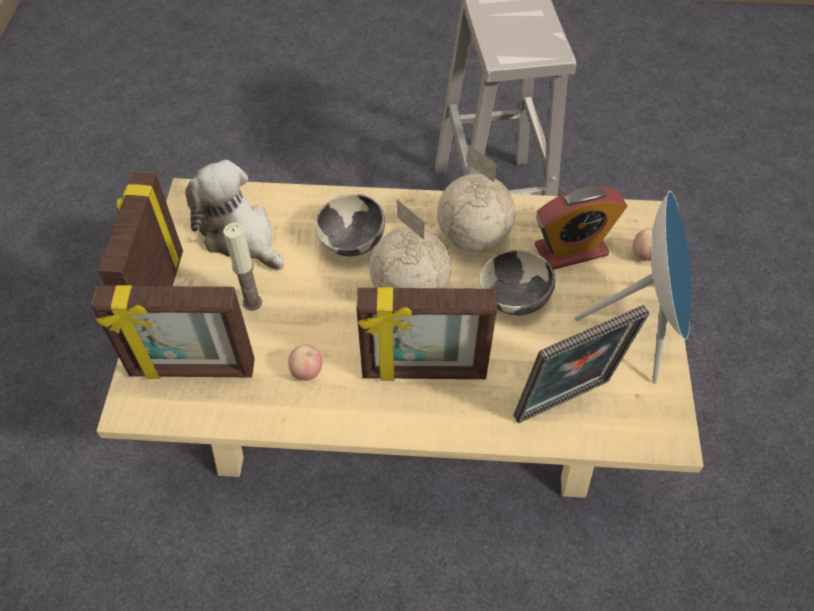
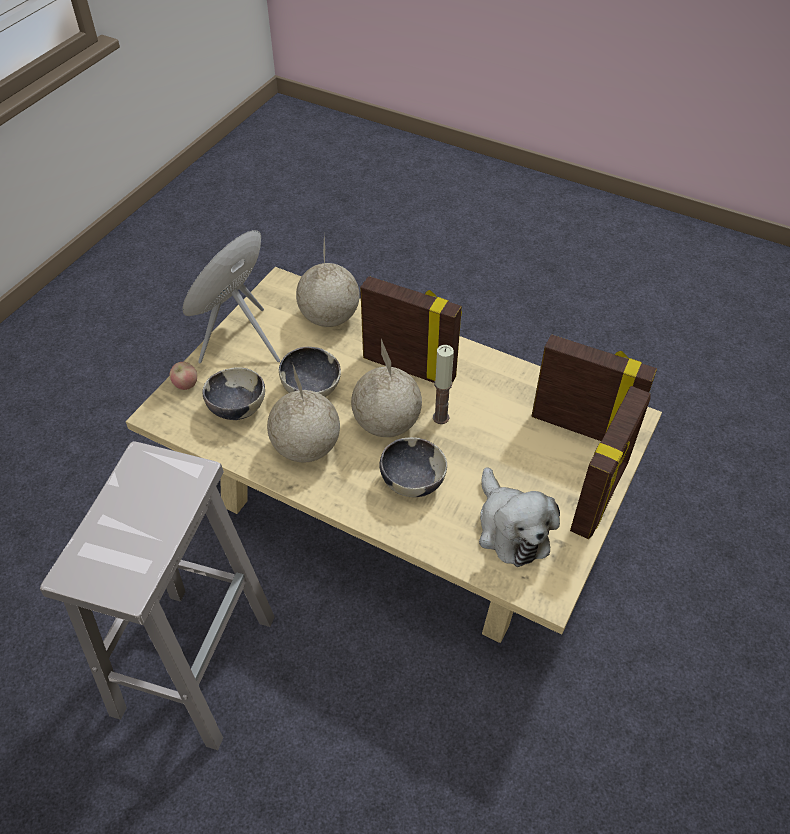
camera: 155 degrees left, 5 degrees down
(252, 302) = (519, 462): candle -> candle (440, 417)
(307, 372) = (494, 396): apple -> none
(565, 404) = (329, 318): picture frame -> globe
(571, 250) = (237, 409): alarm clock -> bowl

